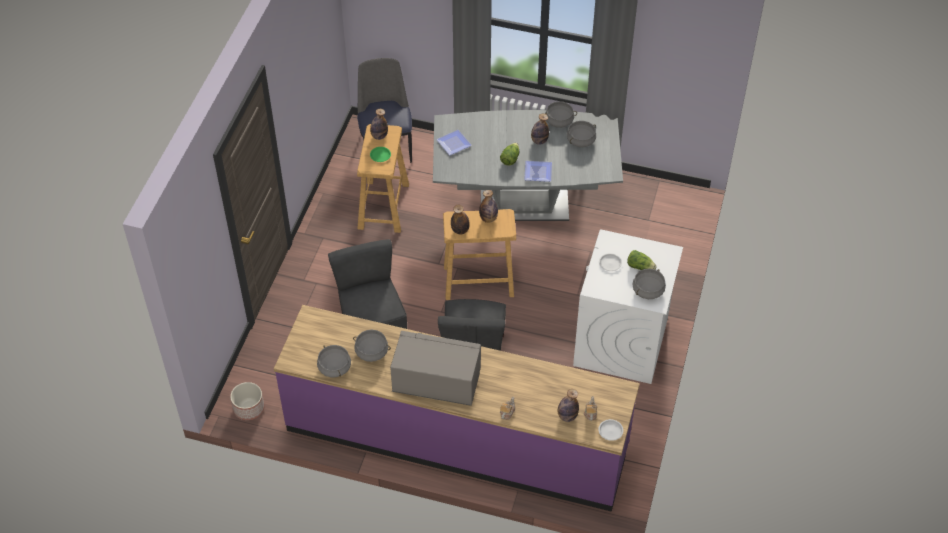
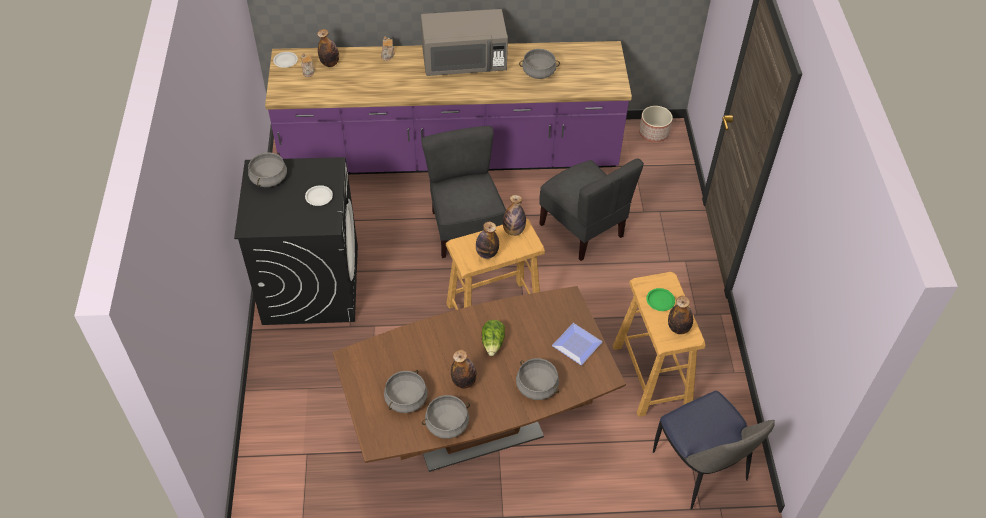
camera: 160 degrees right, 0 degrees up
(334, 367) = (566, 53): grey cooking pot -> grey cooking pot (537, 386)
(524, 204) = (477, 429): grey dining table -> brown dining table
(539, 171) = (448, 334): plate -> none
(621, 342) = (311, 284): white washing machine -> black washing machine
(640, 266) = (283, 202): lettuce -> none

